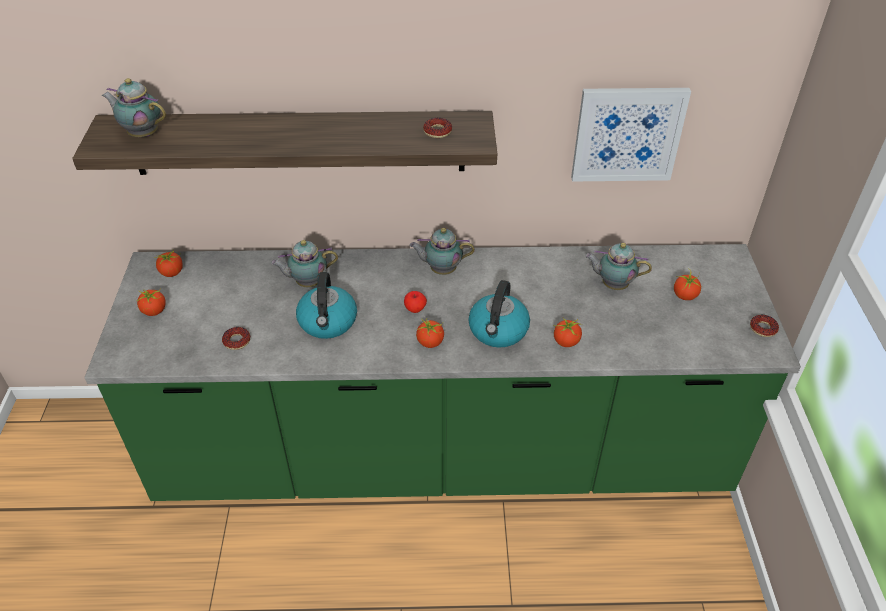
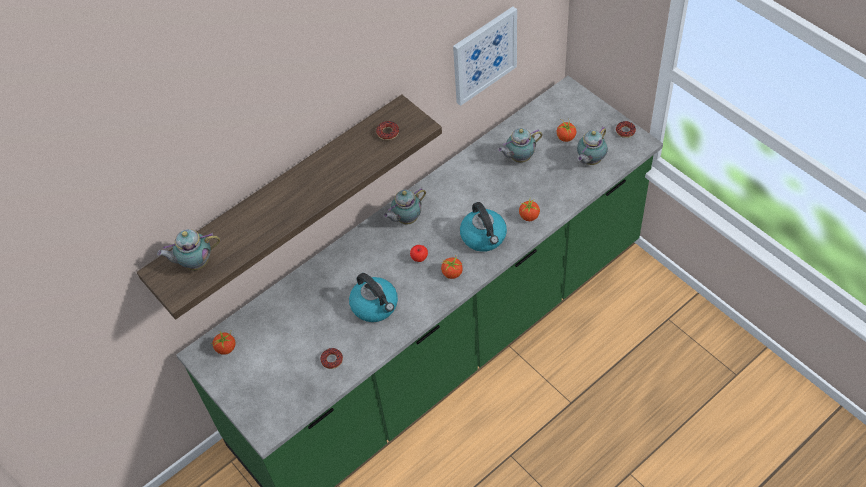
camera: 35 degrees left, 10 degrees up
(154, 311) = (250, 382): tomato -> none
(307, 283) = (329, 289): teapot -> teapot (590, 161)

